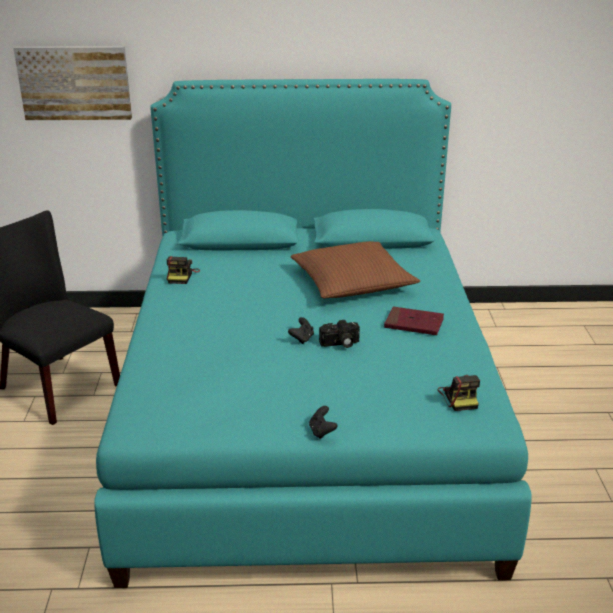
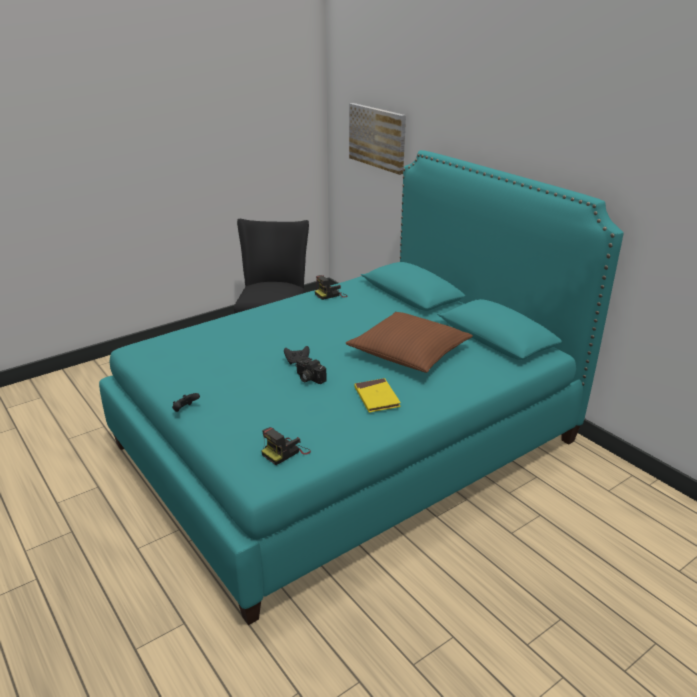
camera: 55 degrees right, 0 degrees up
(414, 324) = (376, 398): red book -> yellow book

